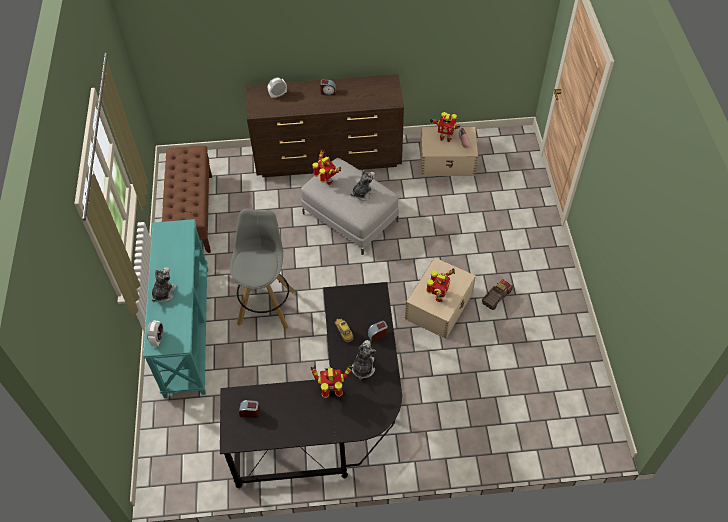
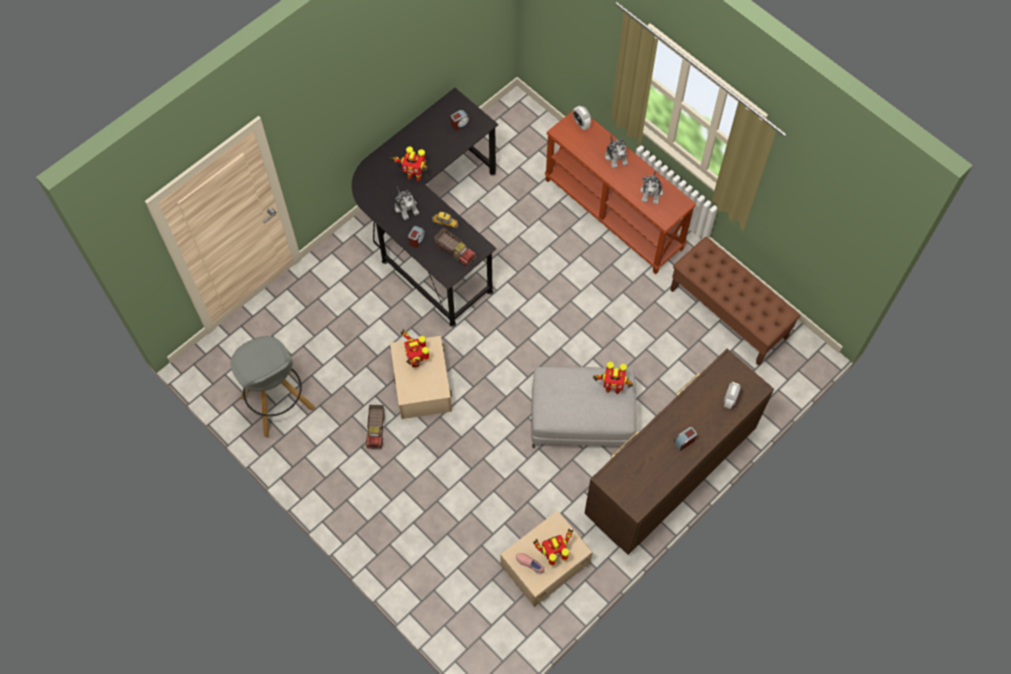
camera: 140 degrees right, 10 degrees up
(186, 329) = (614, 213): turquoise console table -> brown console table
(266, 306) = (570, 278): grey stool -> grey stool (278, 404)
(332, 391) = (414, 175): toy robot -> toy robot turned 60 degrees clockwise
(356, 305) = (455, 251): none -> toy truck
(362, 193) = (566, 400): plush toy -> plush toy (651, 193)

